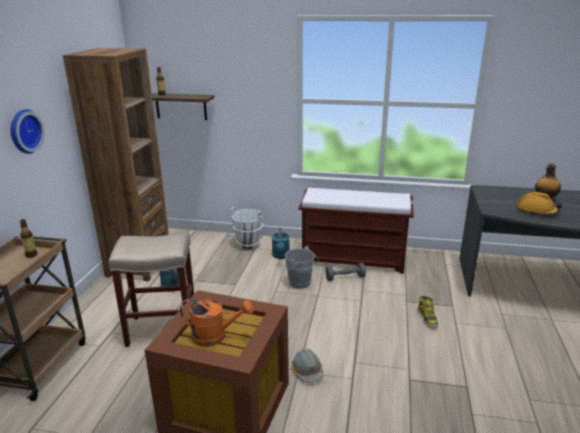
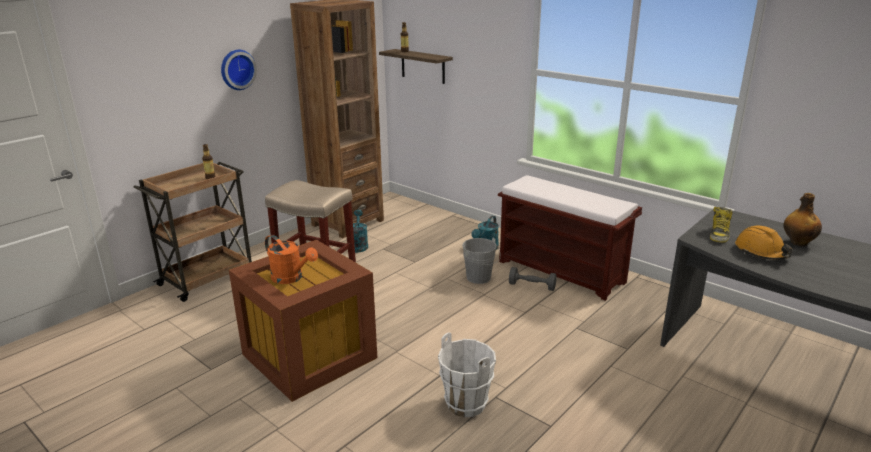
camera: 30 degrees right, 0 degrees up
(248, 244) = (464, 229): white bucket -> white bucket (466, 404)
(307, 371) = (404, 354): grey hard hat -> none
(427, 318) = (582, 351): boot -> boot (719, 234)

